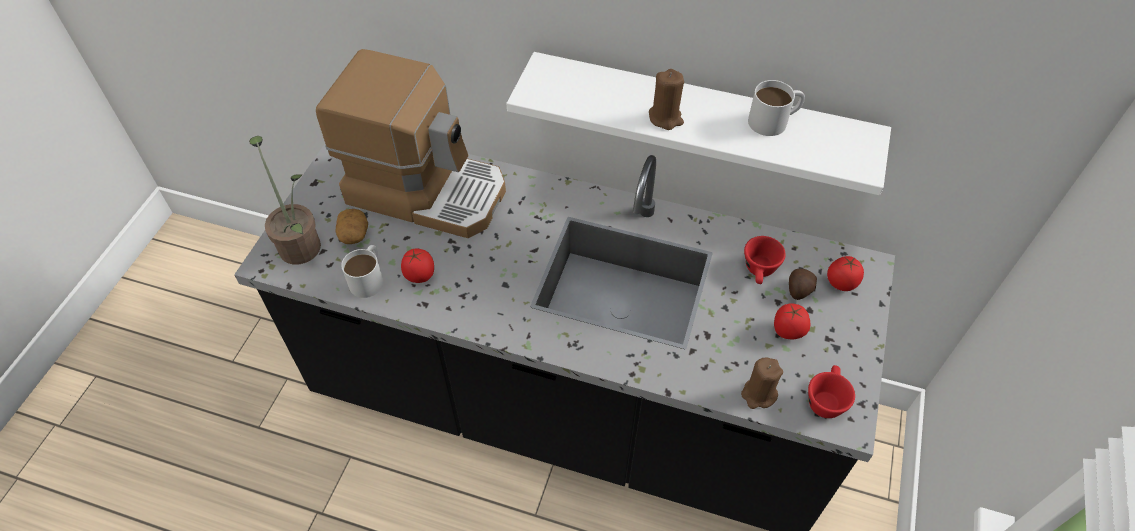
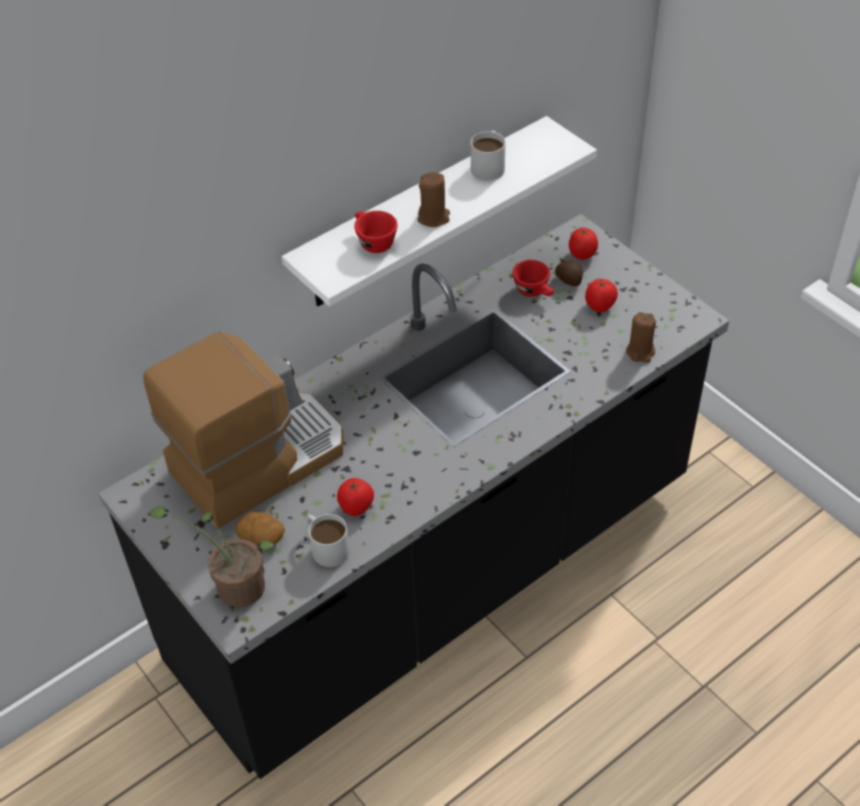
camera: 55 degrees left, 5 degrees down
(825, 399) = (670, 319): red cup -> red cup (373, 242)

